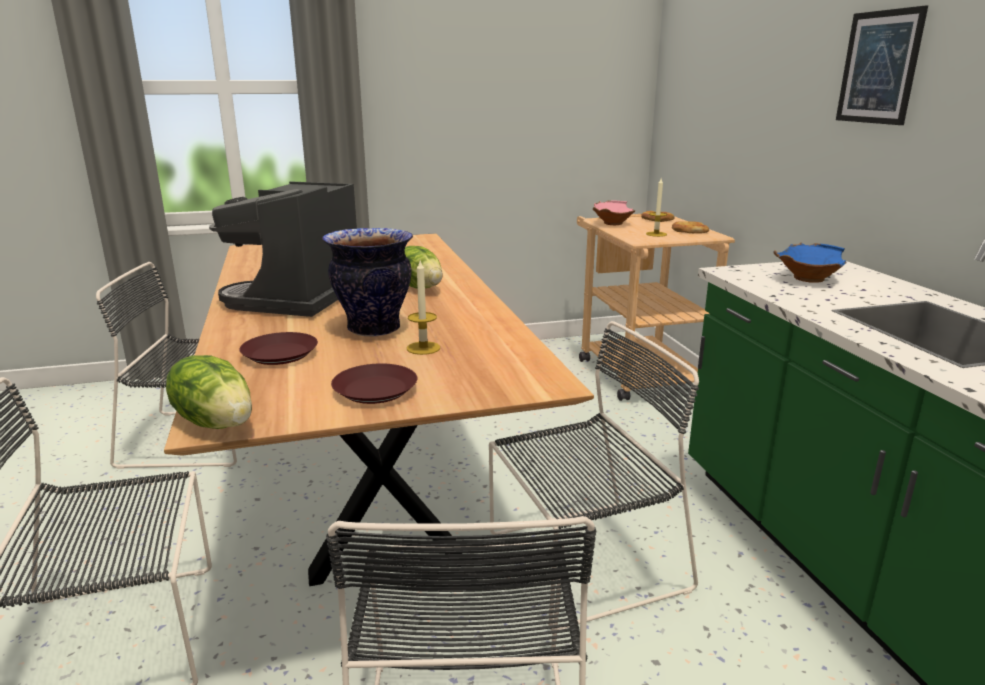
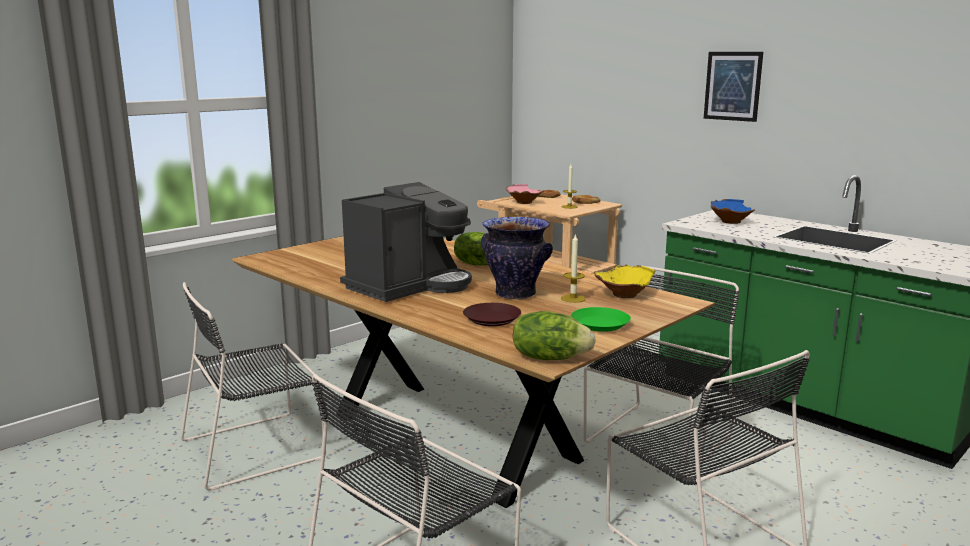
camera: 30 degrees left, 5 degrees down
(298, 298) = (409, 285): coffee machine -> coffee machine turned 120 degrees counterclockwise
(375, 391) = (600, 324): brown plate -> green plate
(494, 356) = (623, 294): none -> yellow bowl

